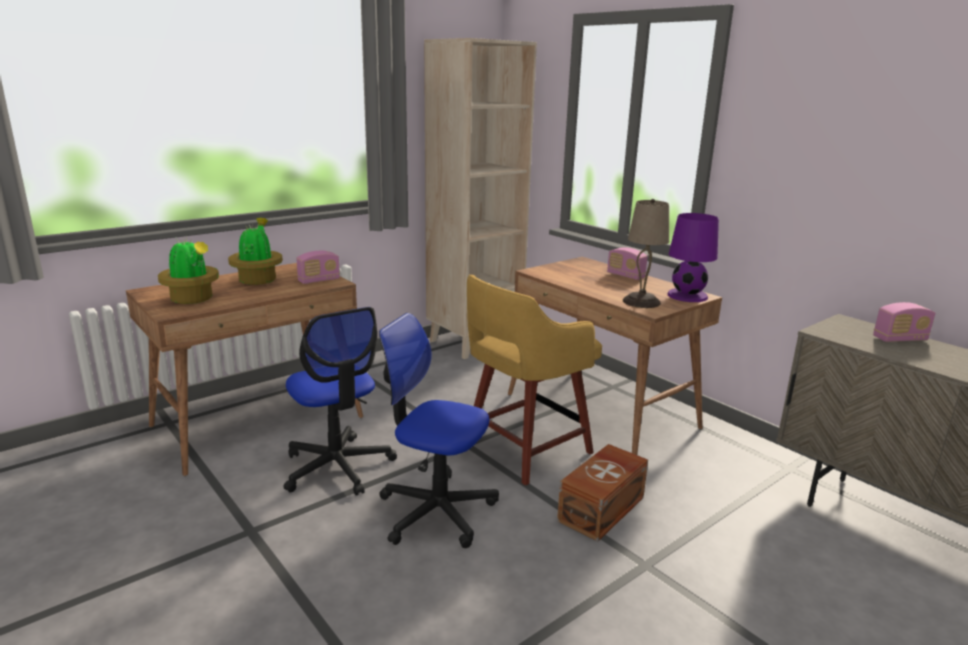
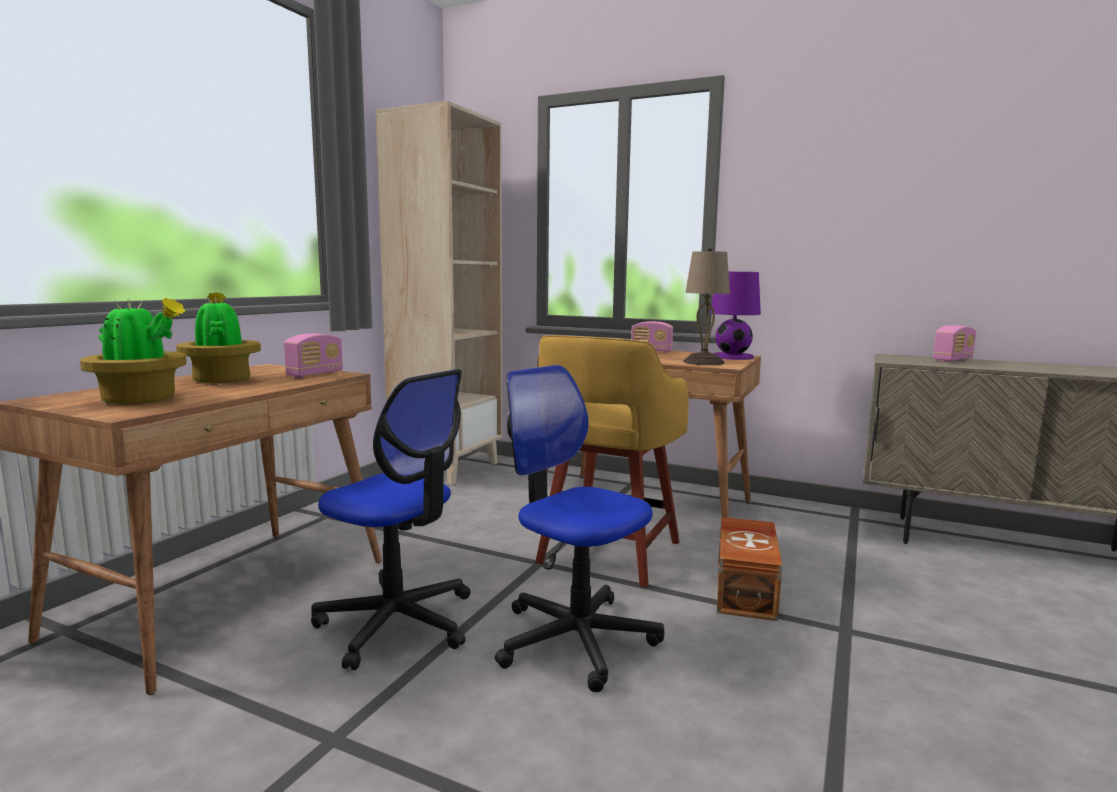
camera: 25 degrees left, 10 degrees down
(436, 511) = (575, 639): office chair -> office chair turned 45 degrees clockwise

